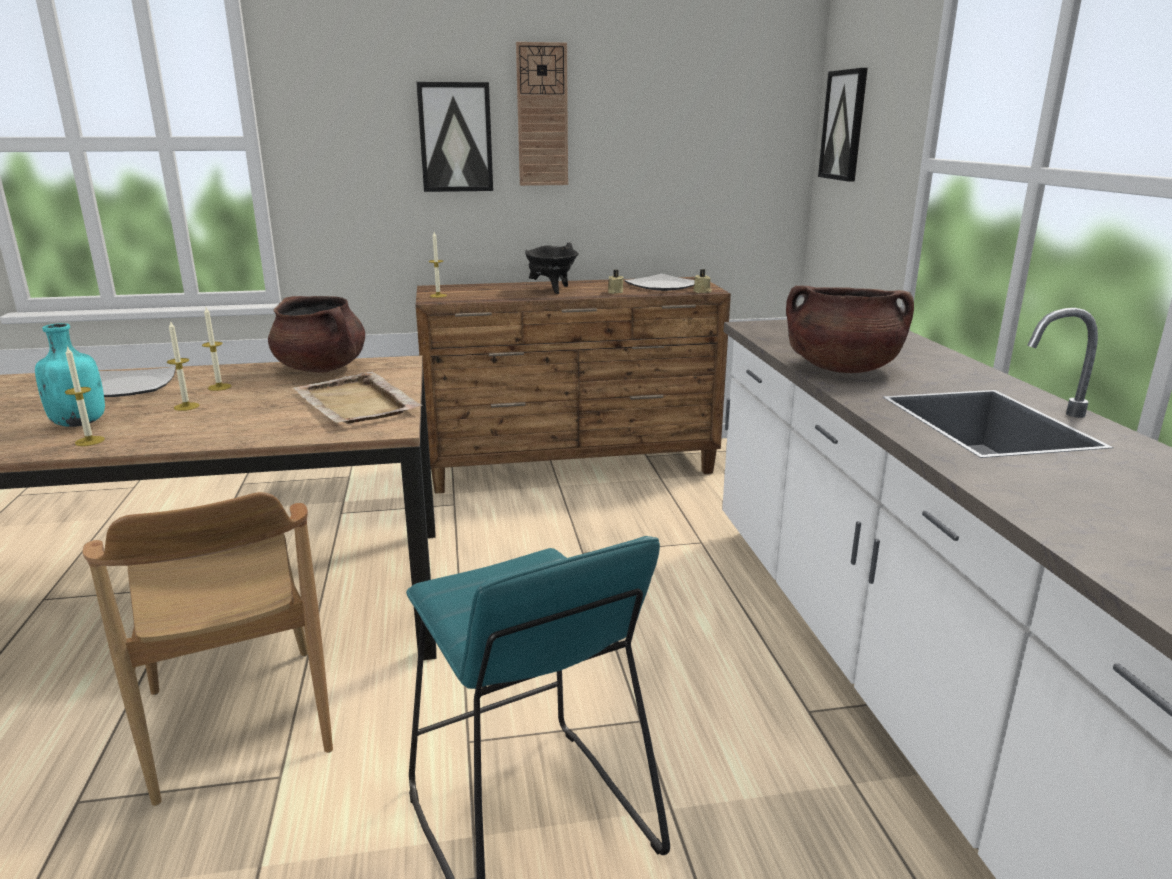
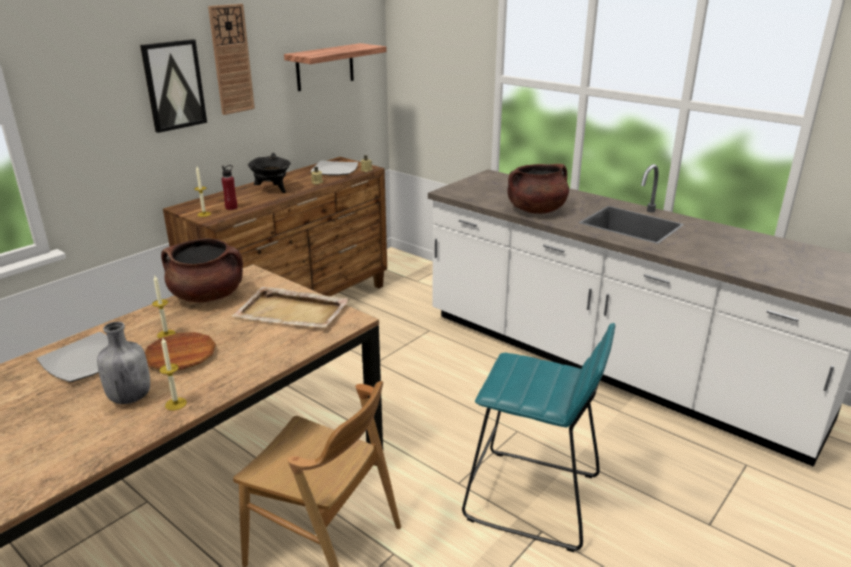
camera: 40 degrees left, 5 degrees up
(80, 423) = (130, 397): turquoise bottle -> grey bottle
(186, 406) = (180, 356): candle -> brown plate
(475, 295) = (231, 207): none -> red bottle
(695, 145) = (325, 67): none -> shelf
(844, 125) = (416, 47): picture -> none

